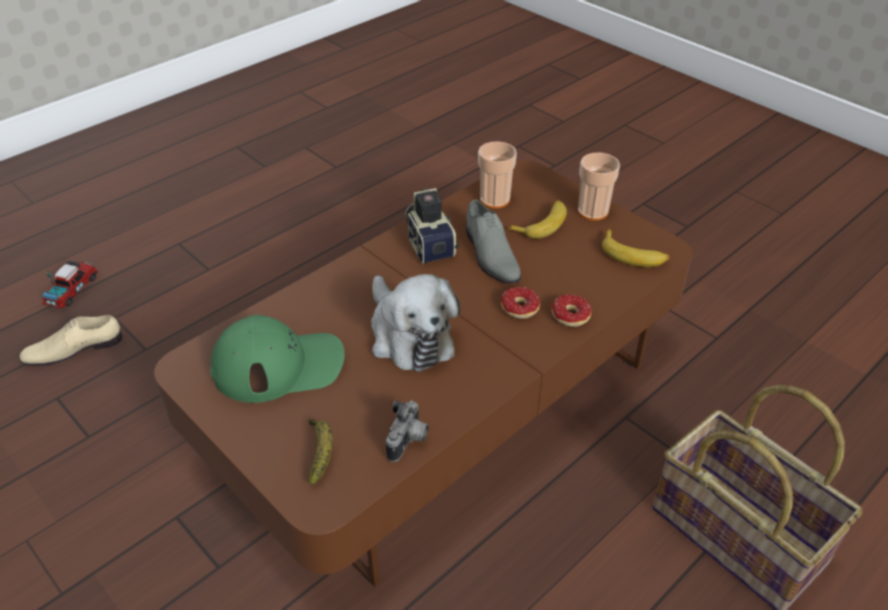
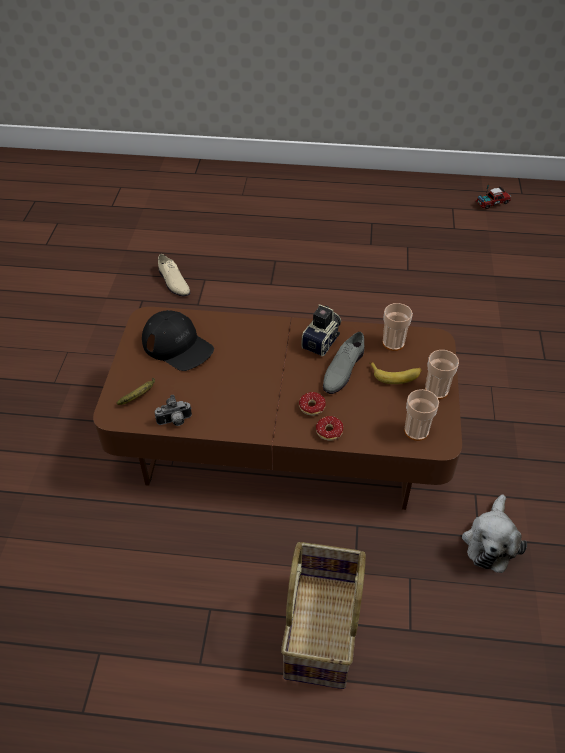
camera: 50 degrees right, 5 degrees up
(73, 290) = (205, 253): toy truck -> toy truck (493, 203)
(73, 348) = (173, 282): beige shoe -> beige shoe turned 150 degrees counterclockwise
(279, 365) = (177, 346): green cap -> black cap
(409, 335) = (244, 377): plush toy -> plush toy (490, 541)
(633, 255) = (416, 431): banana -> cup

